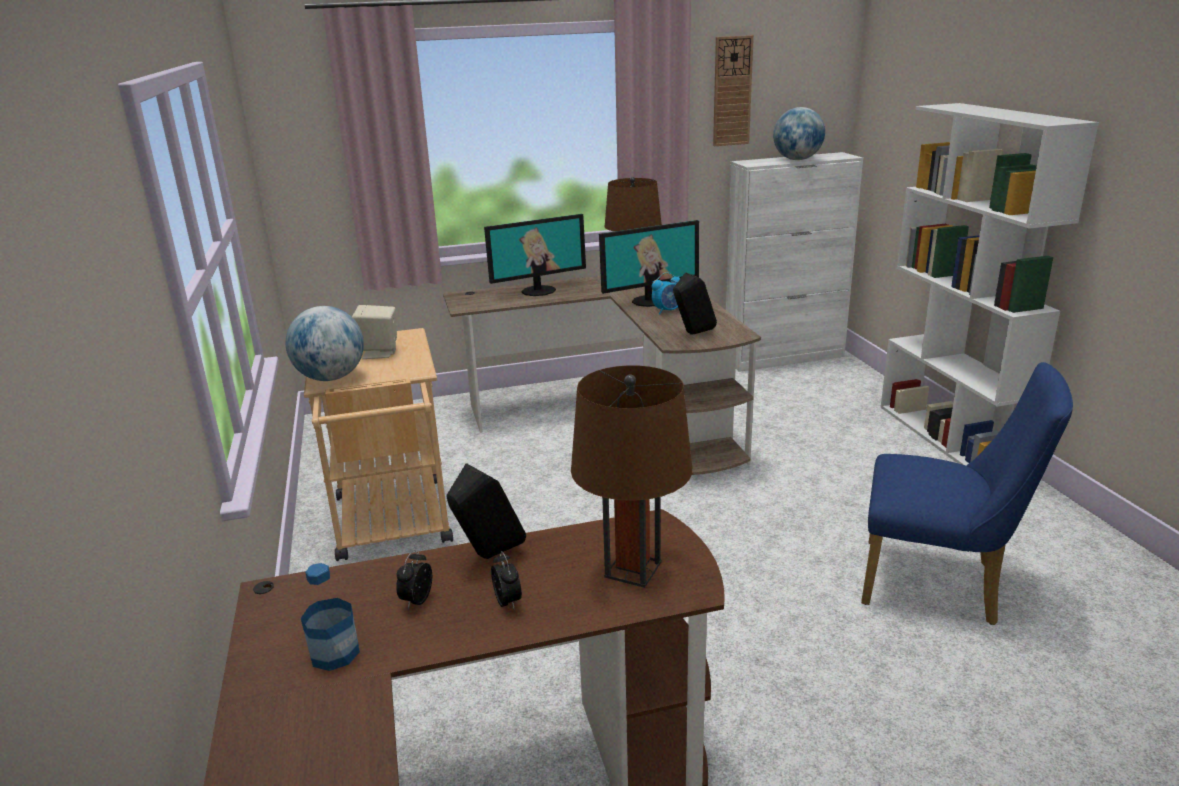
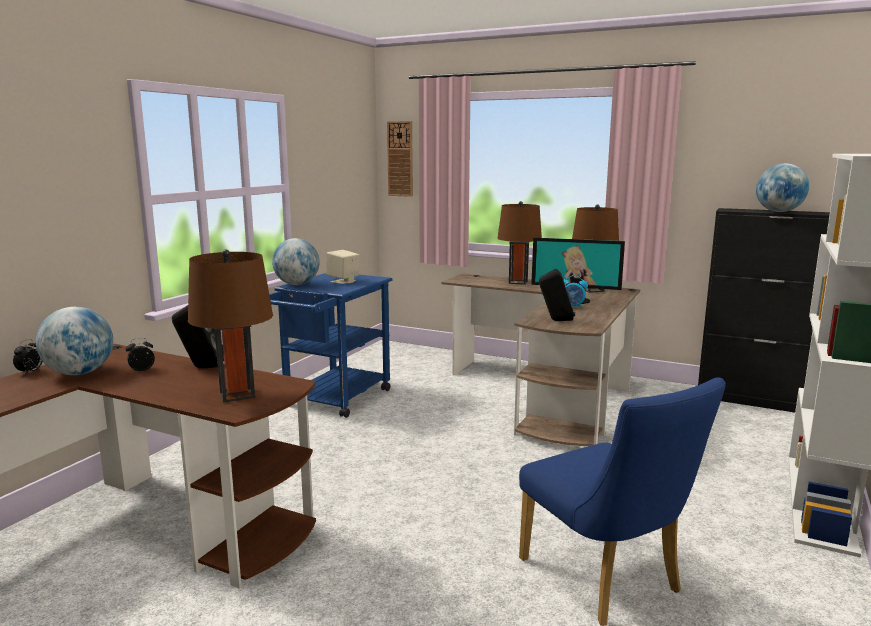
camera: 40 degrees right, 10 degrees down
(334, 653) = (80, 373): bottle -> globe
(394, 526) = (332, 400): beige cart -> blue cart
(508, 602) = (165, 384): alarm clock -> alarm clock (30, 372)
(538, 290) = (518, 282): monitor -> brown table lamp
(732, 91) = (725, 147): wall clock -> wall clock (400, 159)
(784, 357) = (757, 400): white cabinet -> black cabinet

